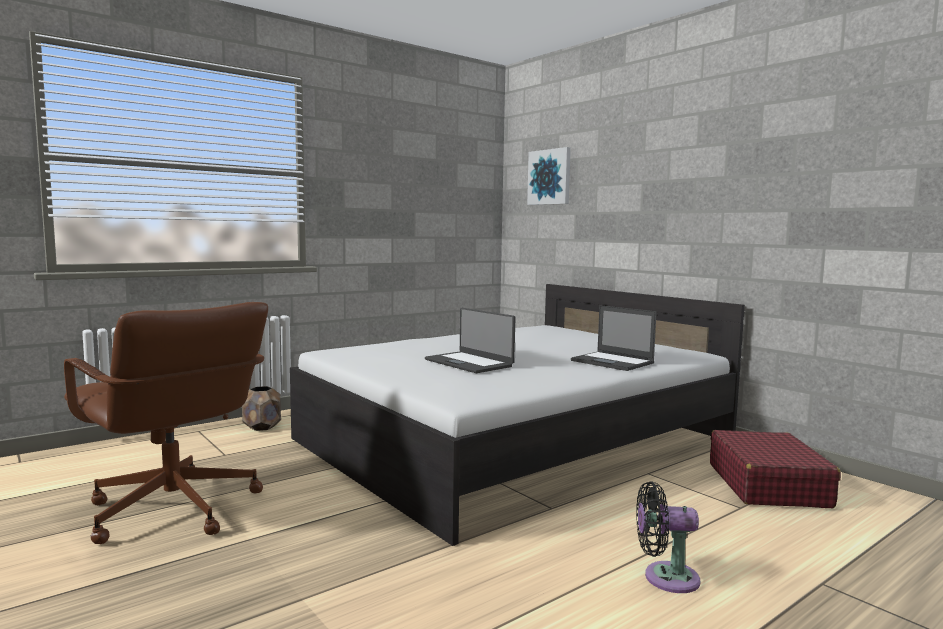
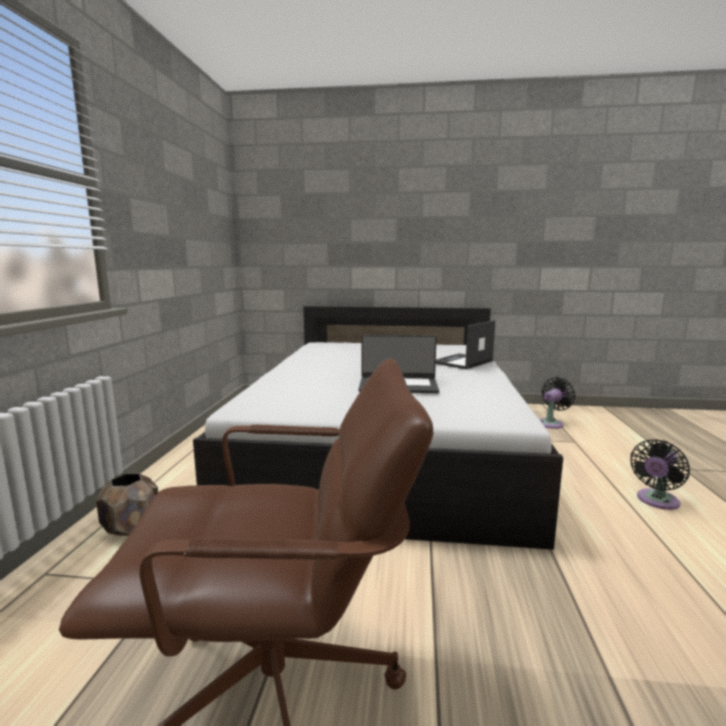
camera: 45 degrees left, 5 degrees up
(549, 177) = (296, 209): picture -> none
(613, 362) = (462, 362): laptop -> laptop turned 135 degrees clockwise
(767, 485) = (551, 423): red suitcase -> black fan

